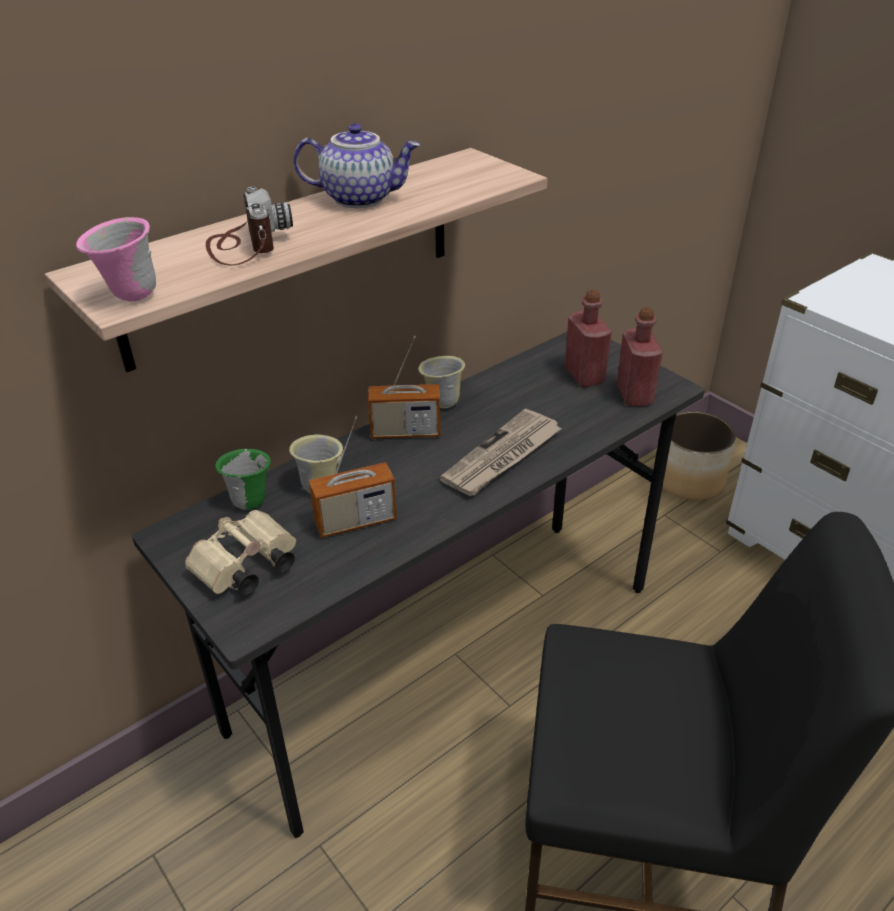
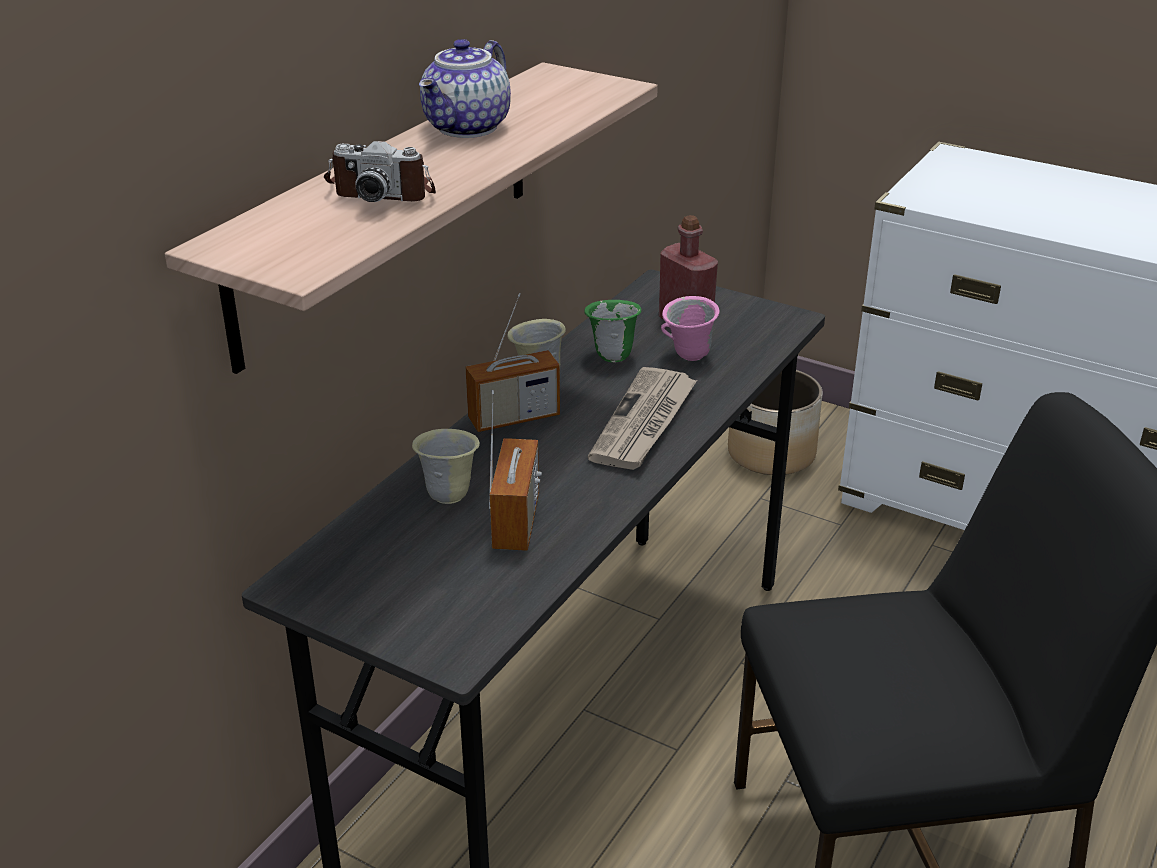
camera: 20 degrees left, 5 degrees down
(129, 297) = (303, 261): pink mug -> pink mug (688, 358)
(245, 245) = (383, 191): camera -> camera turned 135 degrees clockwise
(245, 569) = (415, 599): beige binoculars -> none
(250, 500) = (371, 527): green mug -> green mug (612, 356)
(355, 521) = (516, 522): radio -> radio turned 45 degrees counterclockwise
(360, 198) = (468, 128): teapot -> teapot turned 135 degrees clockwise
(634, 395) = (753, 333): red bottle -> none

